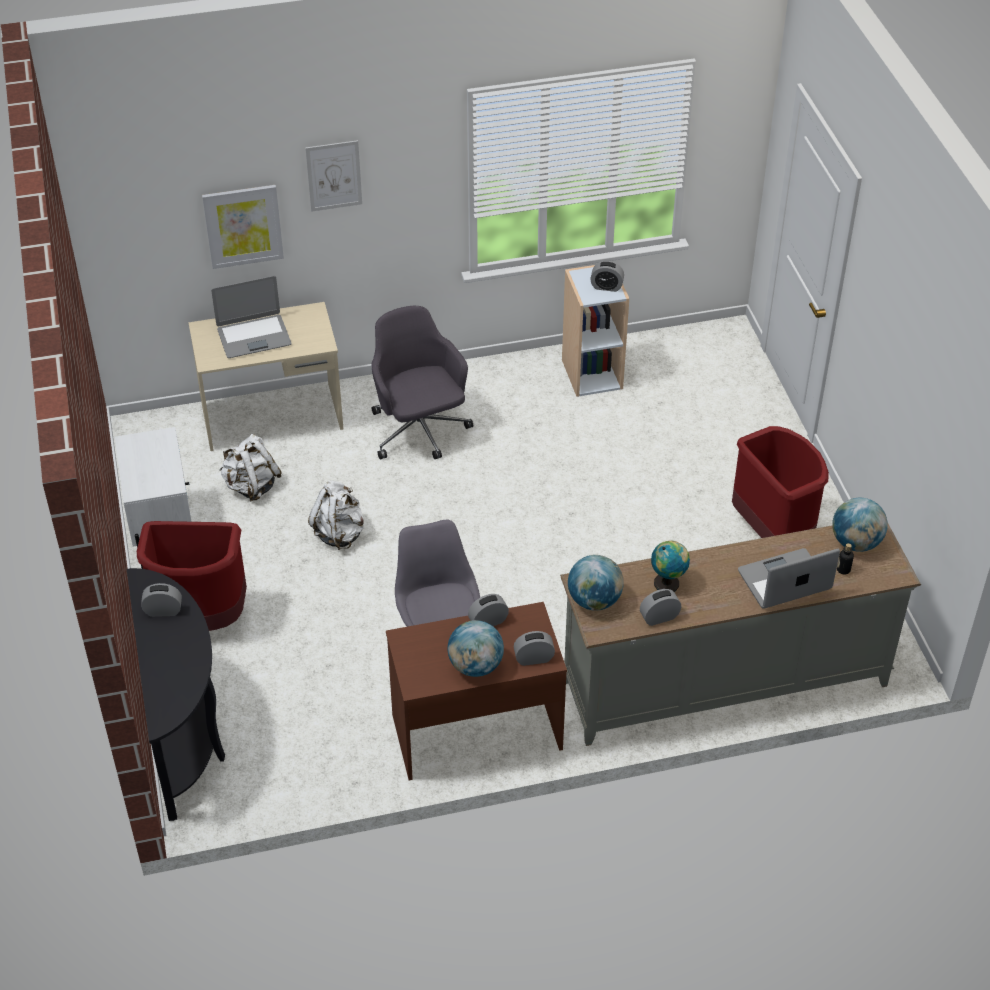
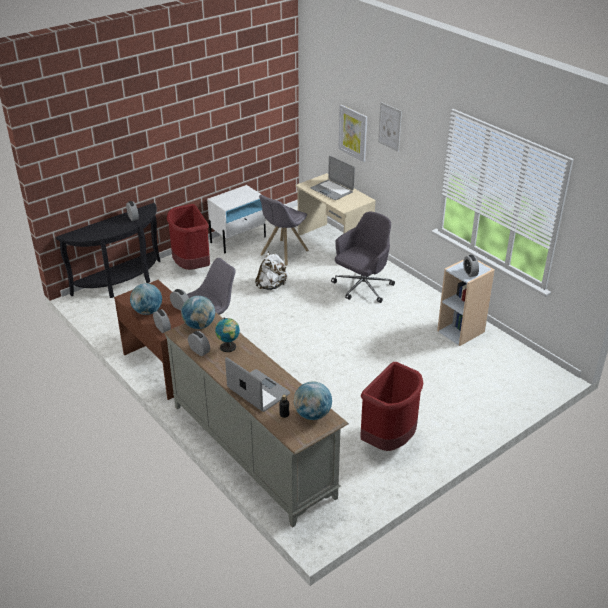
camera: 65 degrees right, 10 degrees down
(251, 486) = (283, 252): white backpack -> grey chair

